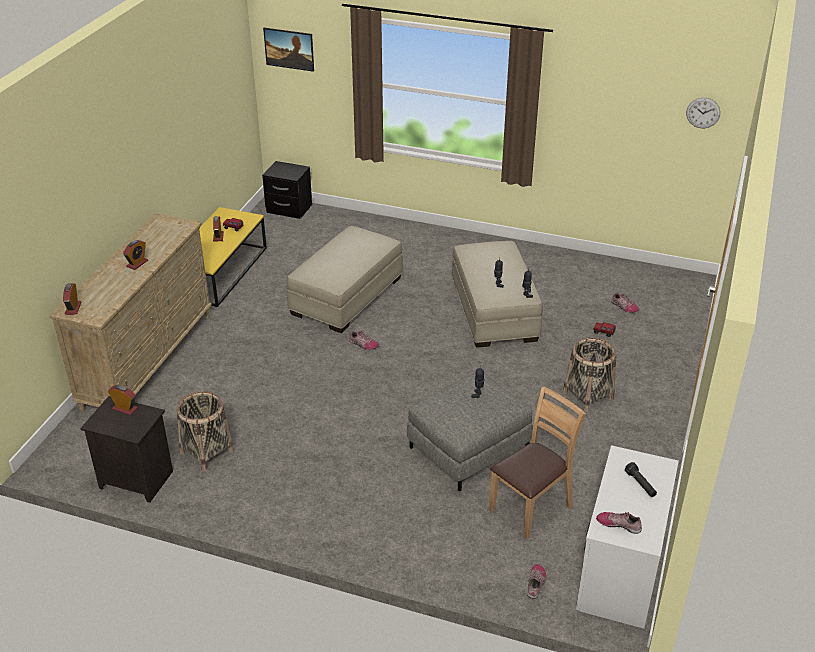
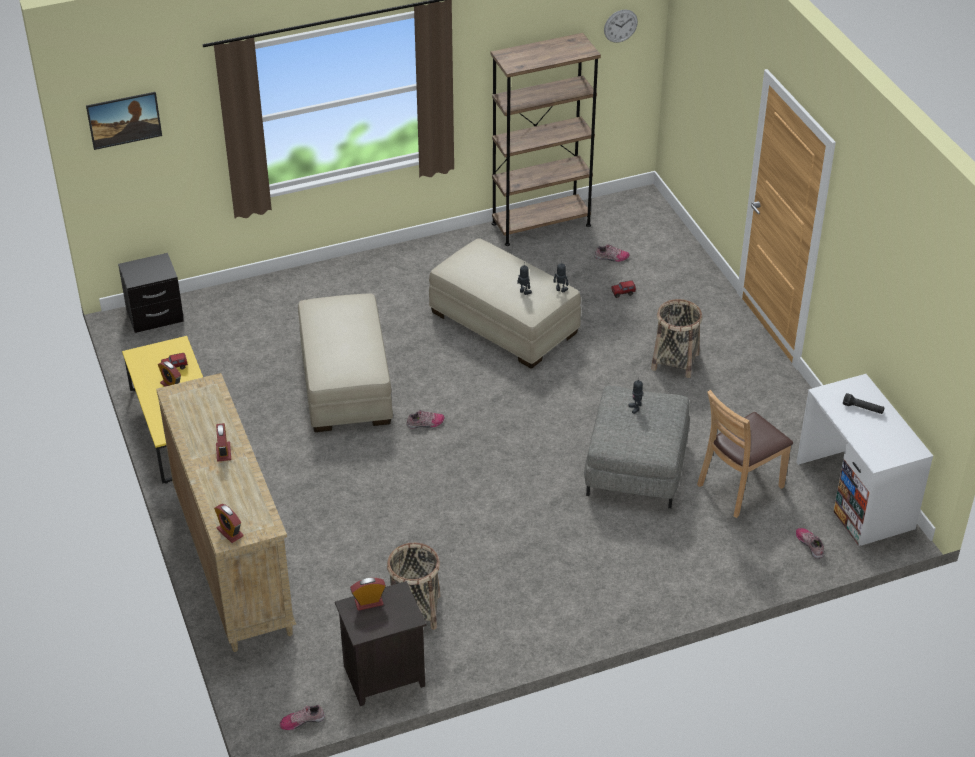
camera: 40 degrees left, 5 degrees up
(531, 508) = (740, 487): brown chair -> brown chair turned 135 degrees counterclockwise
(597, 264) = (541, 224): none -> brown bookcase
(619, 524) = (882, 449): shoe -> shoe (302, 720)

